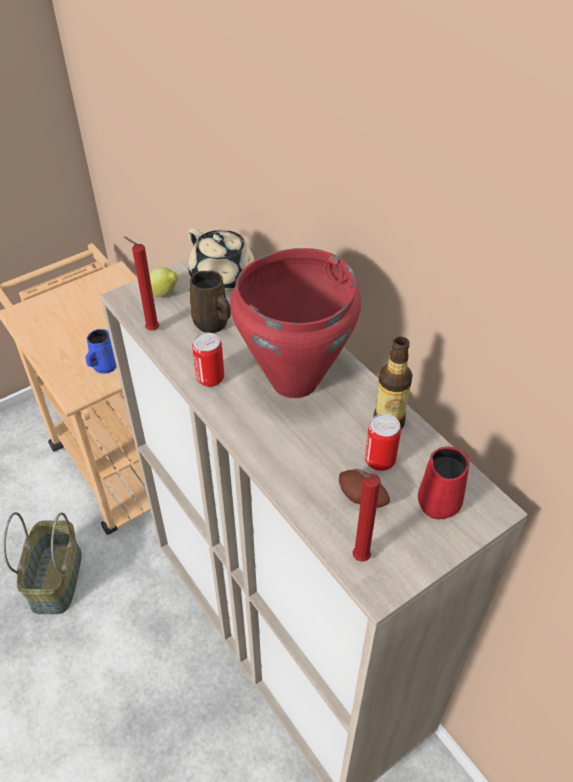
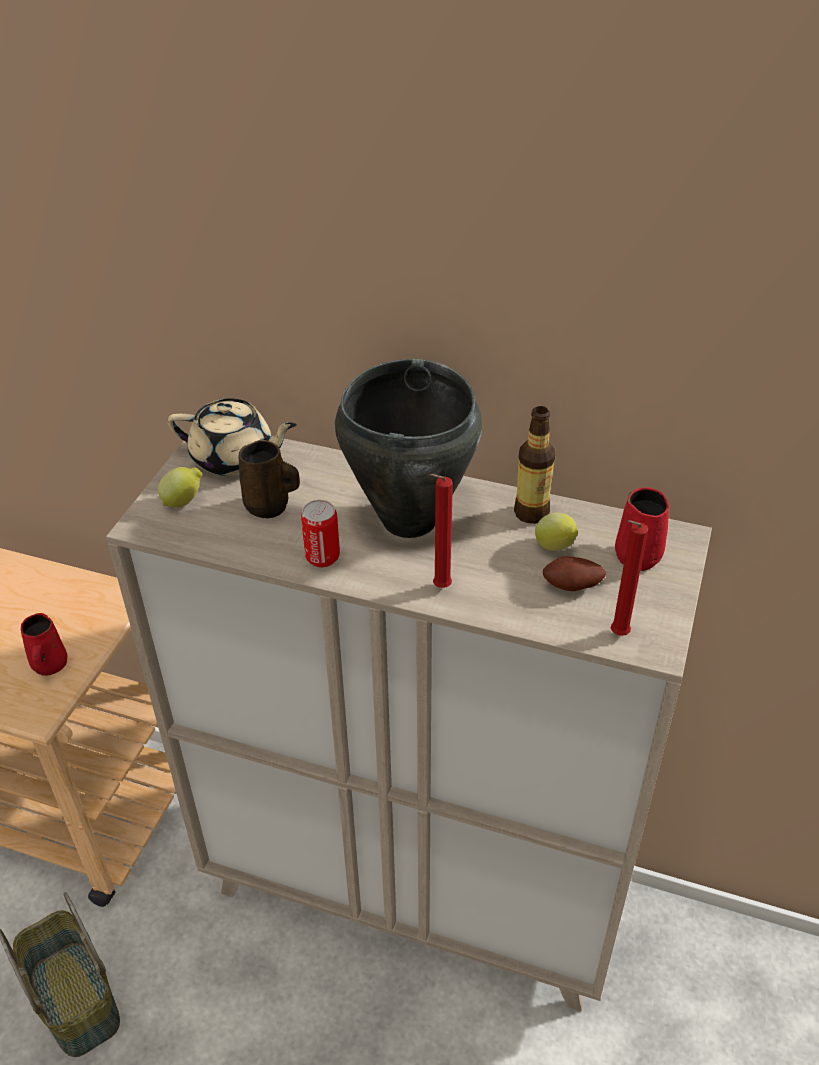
camera: 35 degrees left, 5 degrees down
(104, 367) = (49, 665): blue mug -> red mug
(150, 330) = (206, 543): red candle -> red candle (439, 588)
(293, 381) = (408, 520): red cooking pot -> black cooking pot
(379, 461) = (556, 548): can -> lemon

